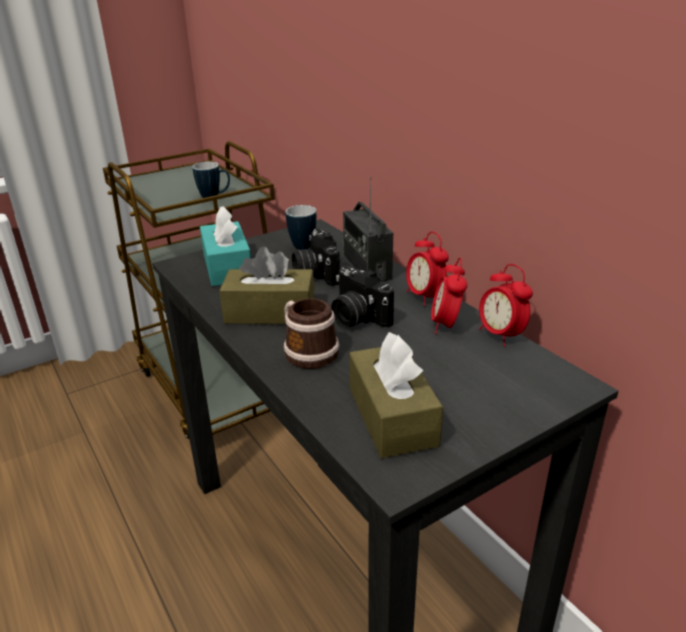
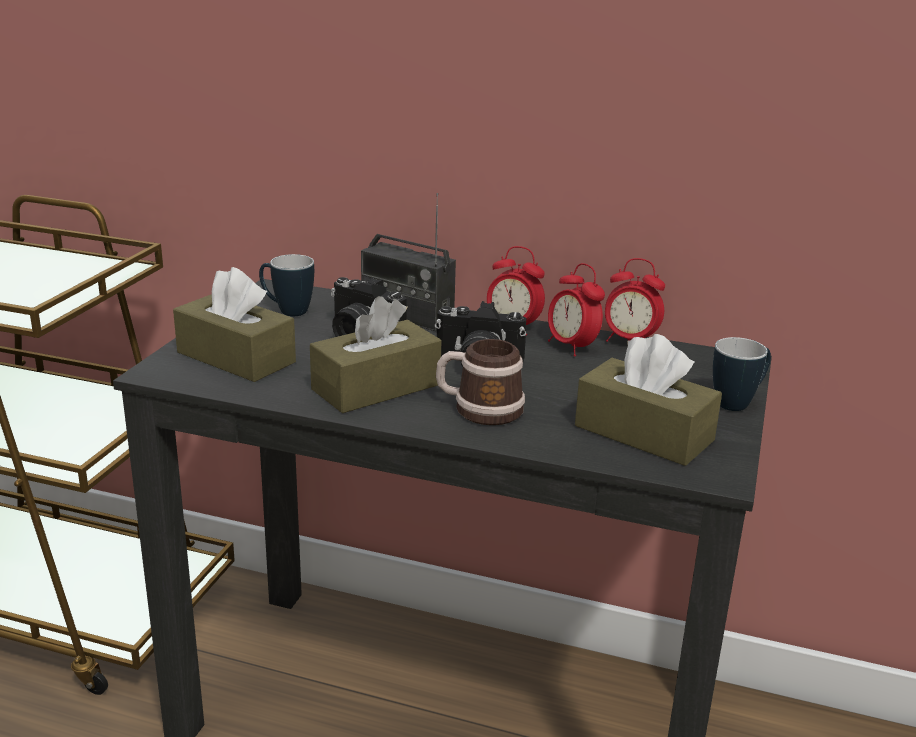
camera: 40 degrees left, 5 degrees down
(214, 197) = (69, 280): mug -> mug (738, 403)
(227, 267) = (236, 357): turquoise tissue box -> brown tissue box

